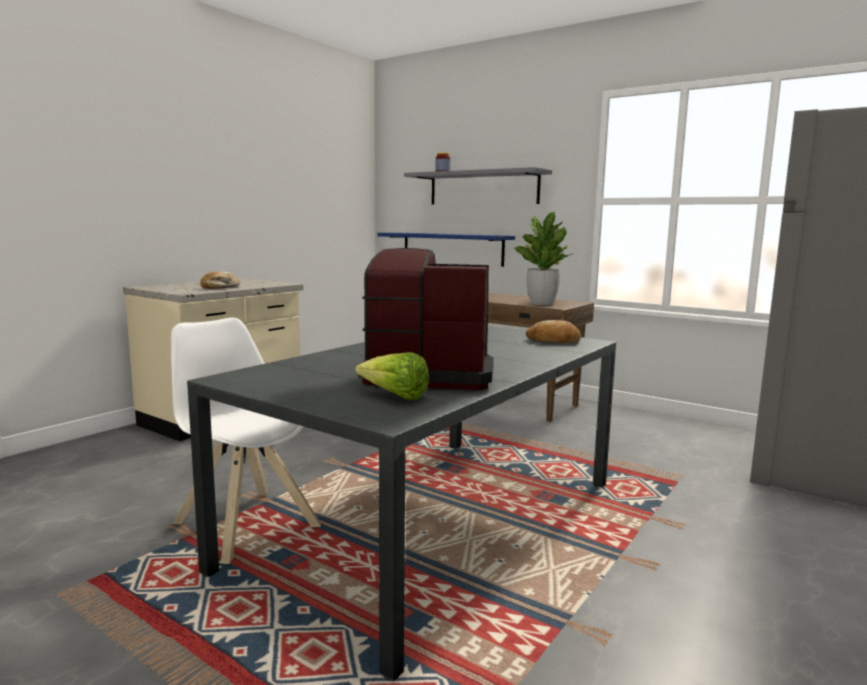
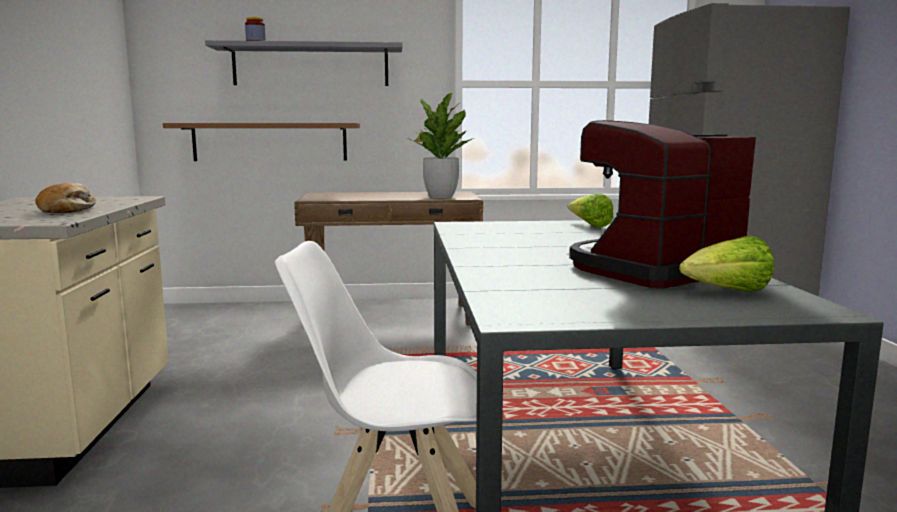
camera: 40 degrees left, 0 degrees up
(452, 248) = (270, 142): blue shelf -> brown shelf
(553, 341) = (589, 225): bread -> lettuce

